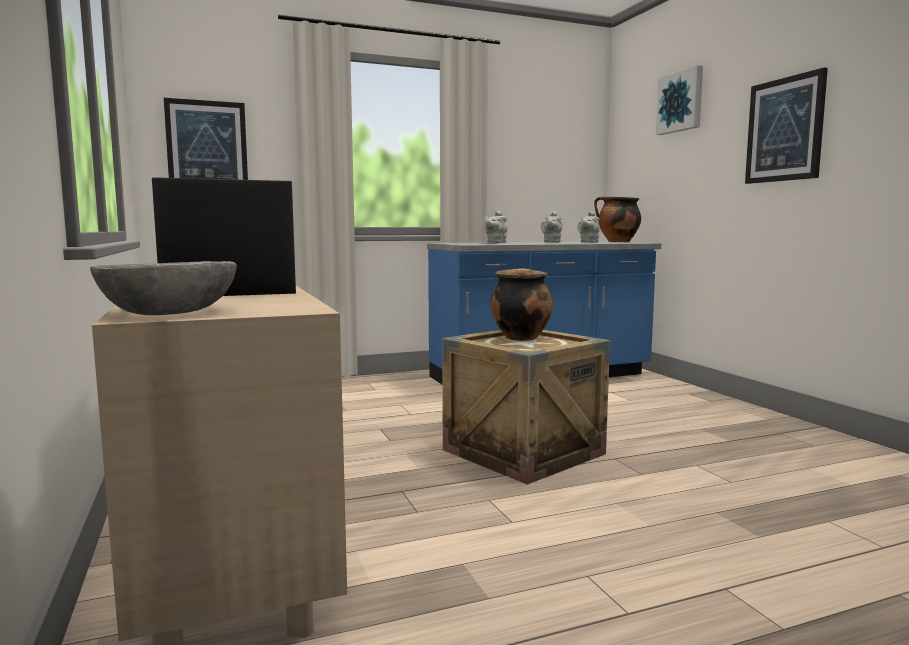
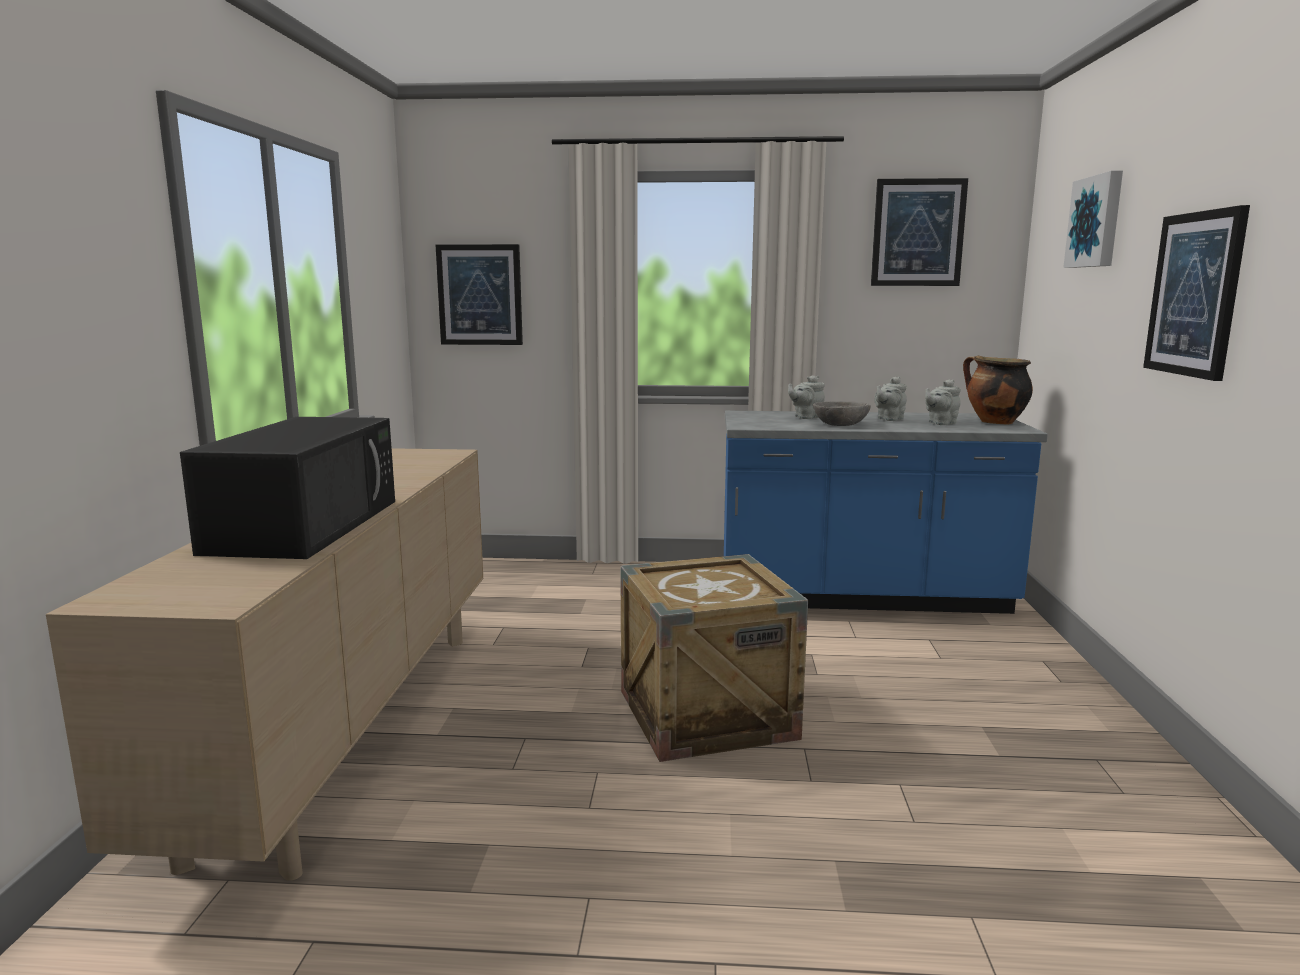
camera: 25 degrees right, 5 degrees up
(168, 312) = (130, 596): grey bowl -> grey bowl (840, 424)
(520, 338) = (716, 575): cooking pot -> none
(544, 116) = (918, 233): none -> picture

